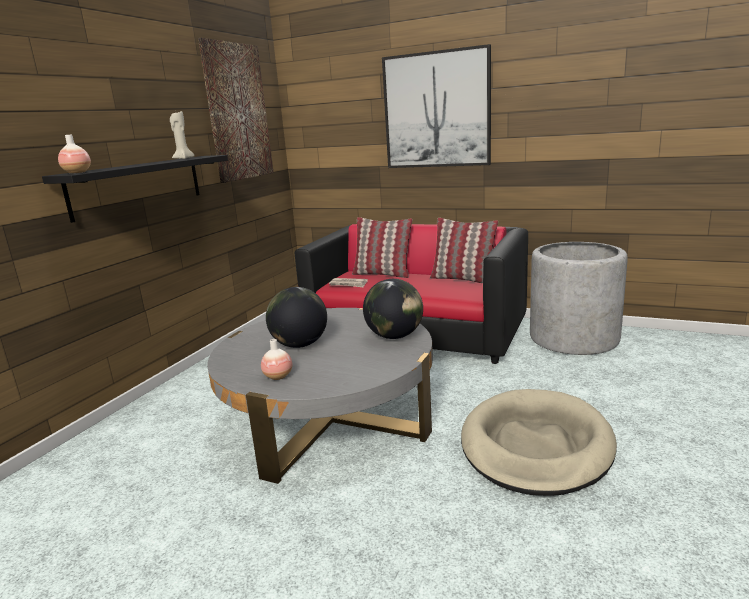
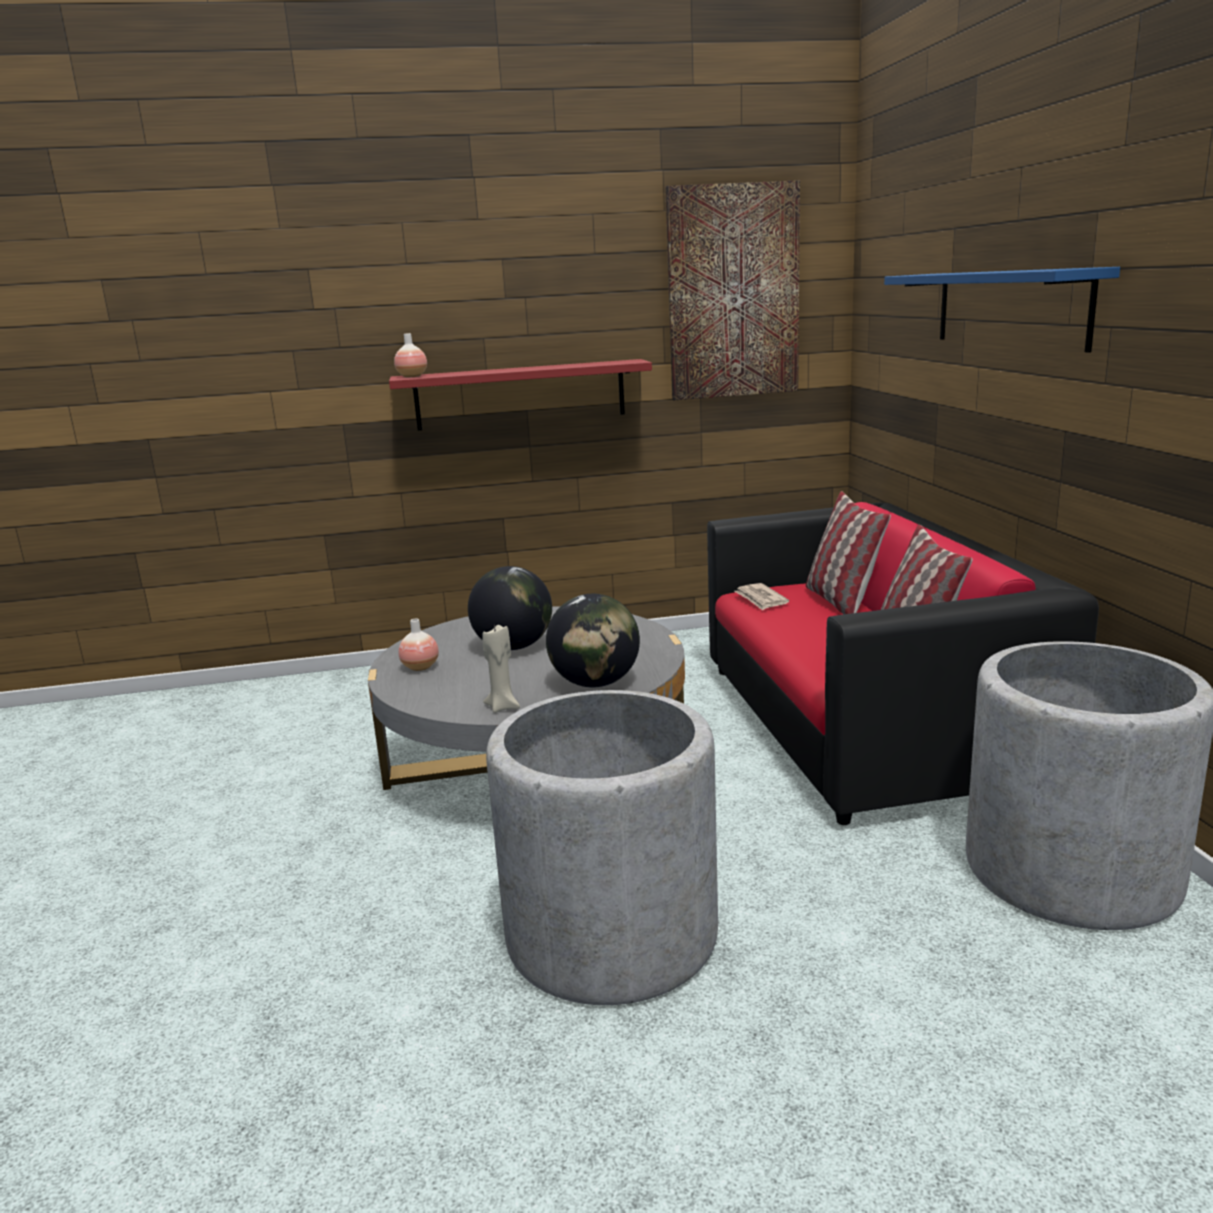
camera: 55 degrees right, 0 degrees up
(138, 186) = (520, 395): black shelf -> red shelf
(183, 158) = (586, 363): beige candle -> beige candle (503, 707)
(436, 110) = (1009, 308): picture -> blue shelf
(535, 446) = (611, 935): beige dog bed -> grey planter

